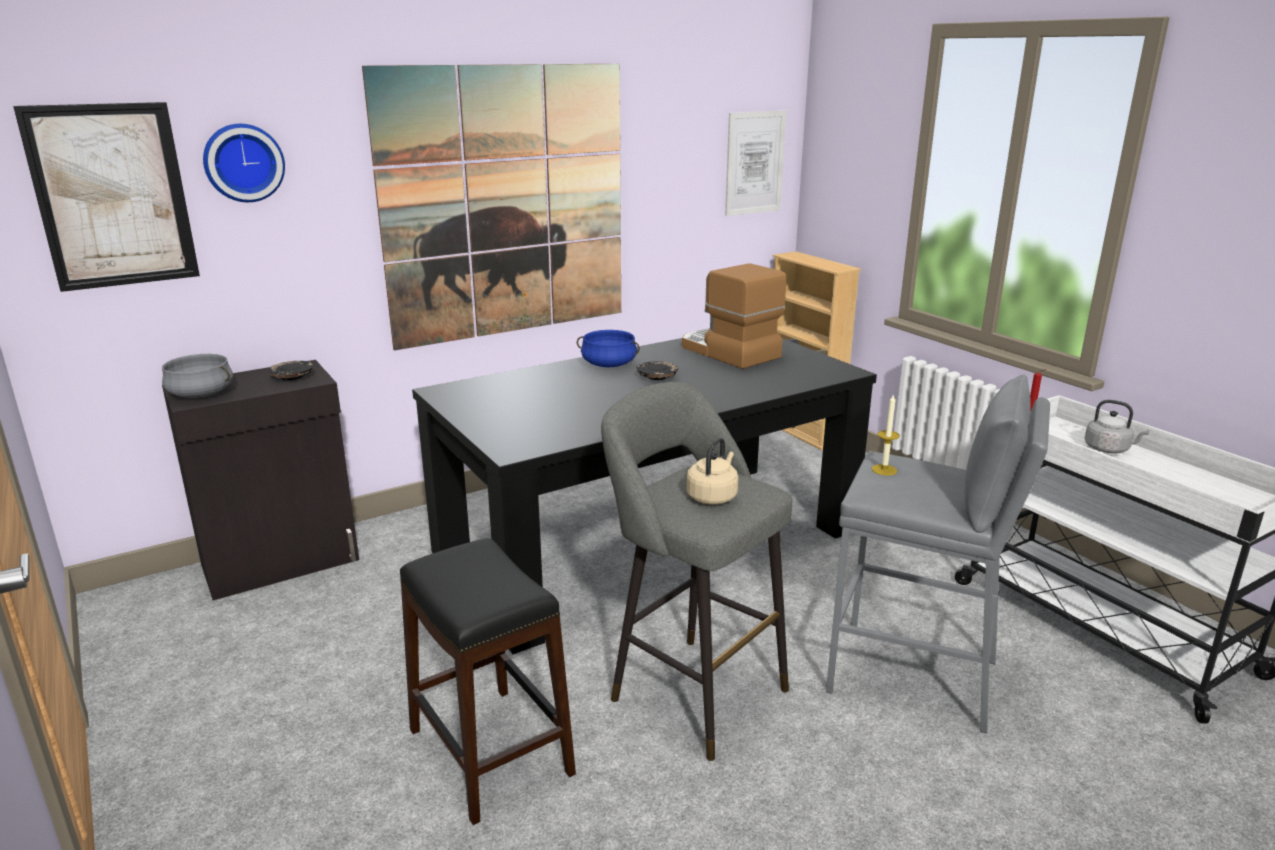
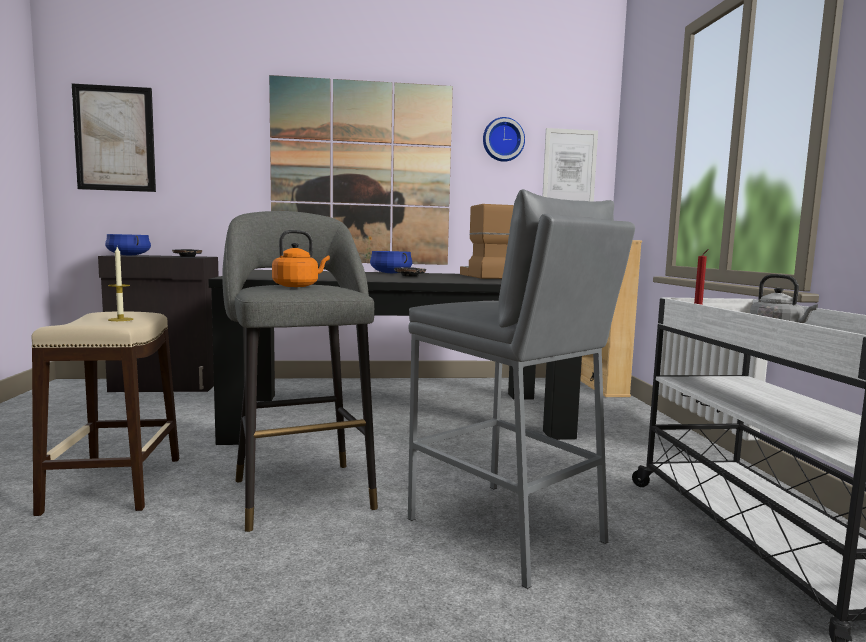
camera: 25 degrees right, 15 degrees down
(201, 394) = (129, 255): grey cooking pot -> blue cooking pot
(243, 162) = (190, 127): wall clock -> wall clock (503, 140)
(489, 752) = (114, 484): black stool -> beige stool
(713, 496) = (298, 286): beige kettle -> orange kettle
(884, 470) = (482, 300): candle -> candle (120, 319)

